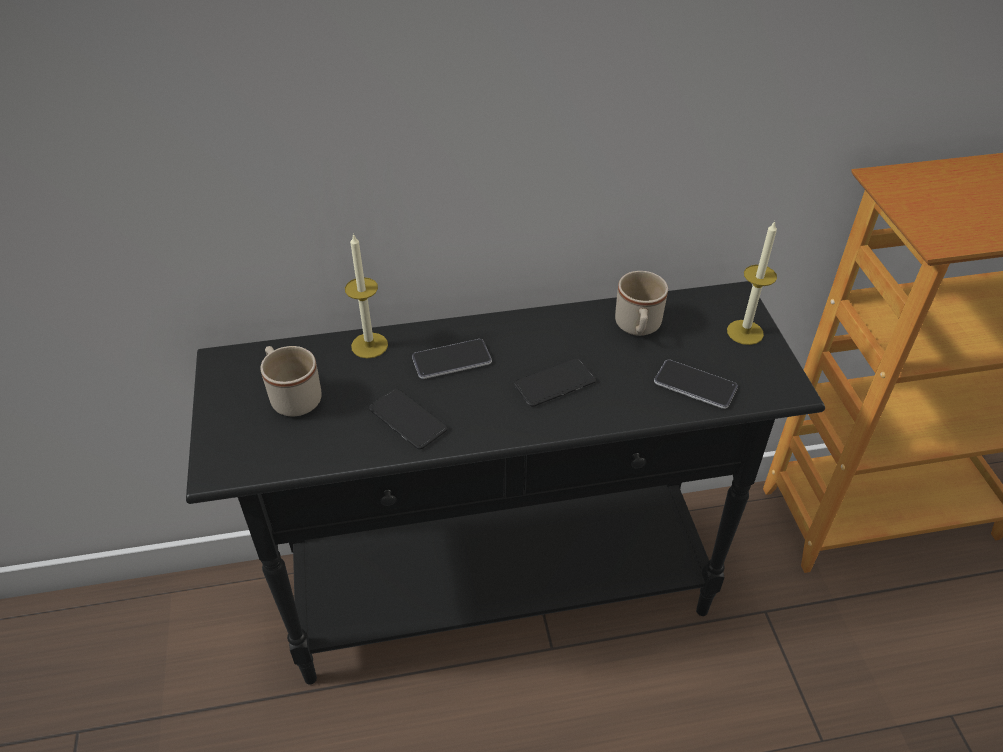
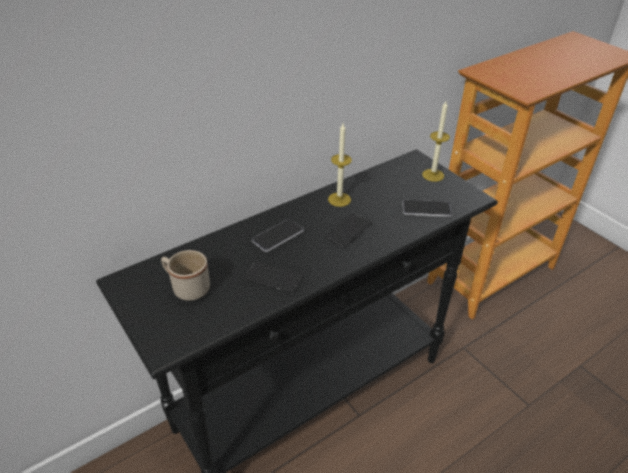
camera: 25 degrees left, 5 degrees down
(369, 345) = (219, 242): candle -> candle (339, 199)
(638, 328) = (374, 188): beige mug -> none

